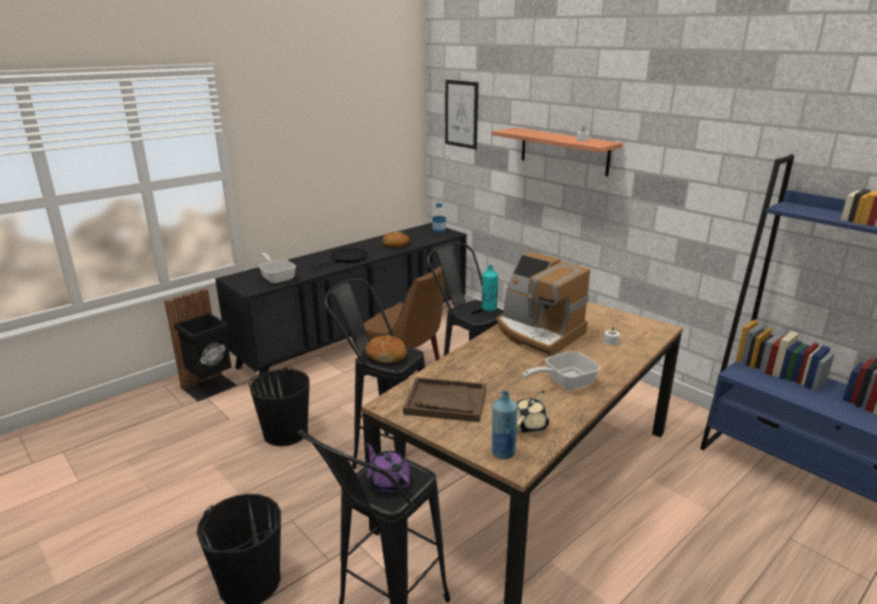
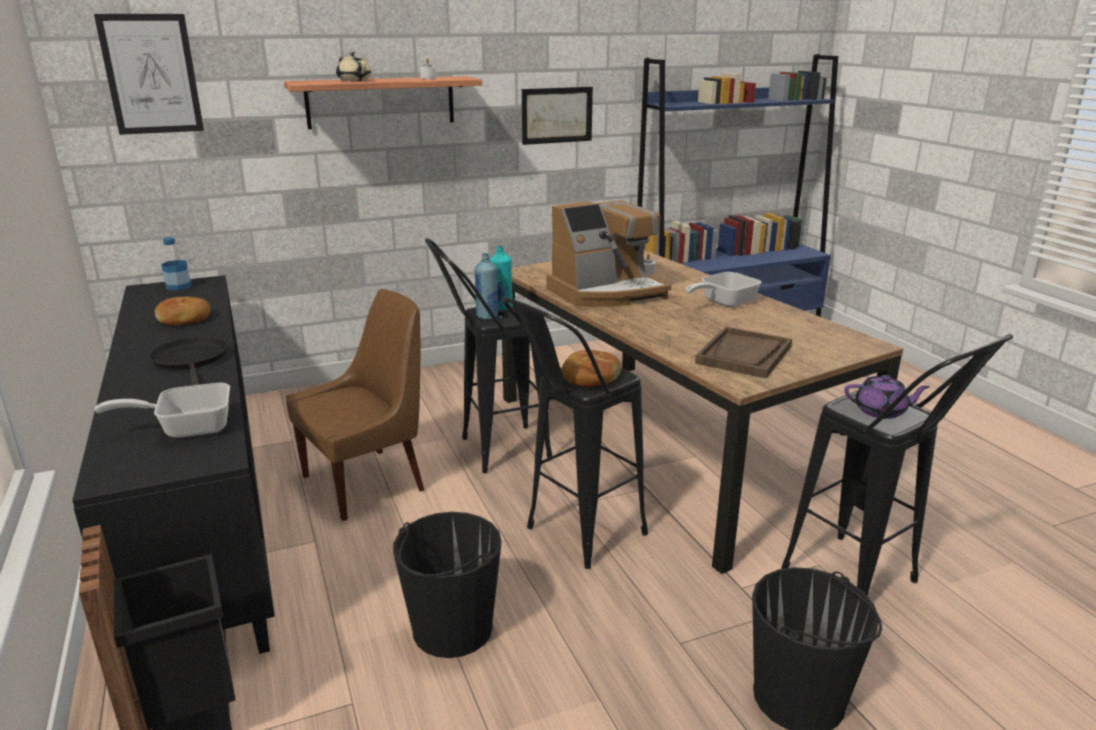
camera: 70 degrees left, 0 degrees up
(388, 481) = (881, 411): purple teapot -> purple teapot turned 150 degrees counterclockwise
(502, 453) = (849, 346): blue bottle -> blue bottle (487, 316)
(529, 425) = (801, 329): beige teapot -> beige teapot (354, 80)
(564, 382) = (723, 303): frying pan -> frying pan turned 60 degrees clockwise
(693, 190) = (557, 115): none -> picture

